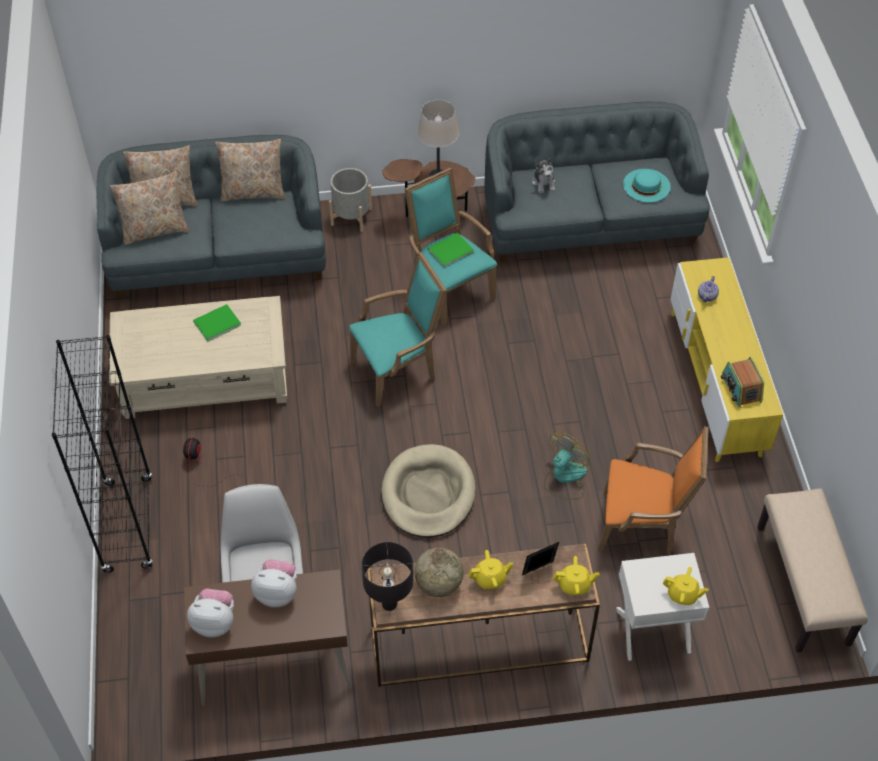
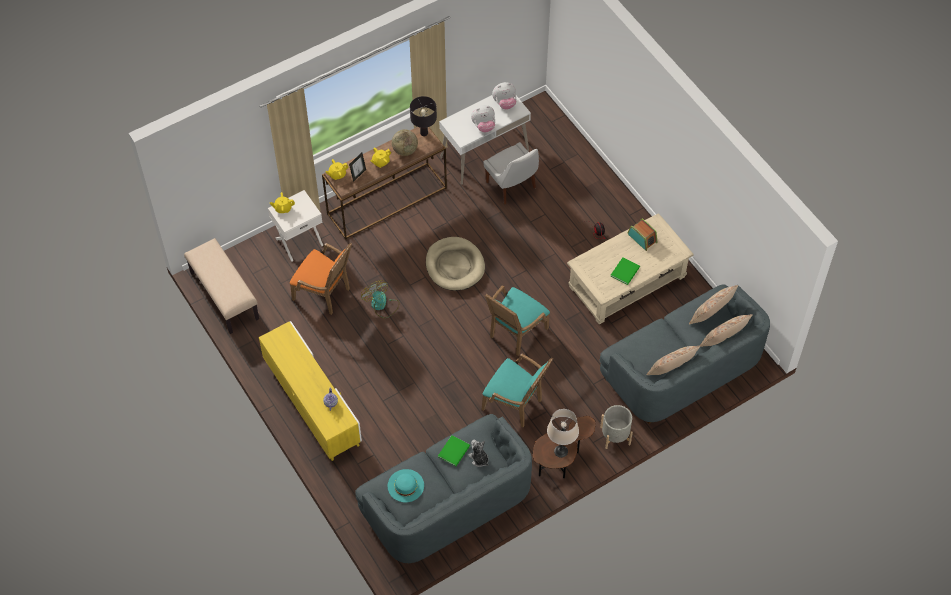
camera: 155 degrees right, 5 degrees up
(128, 525) = (606, 187): black bookcase -> none
(275, 664) = (484, 154): brown desk -> white desk
(449, 251) = (516, 383): green book -> green book (455, 451)
(564, 478) = (381, 305): fan -> fan turned 135 degrees clockwise
(642, 526) = (325, 294): orange armchair -> orange armchair turned 135 degrees counterclockwise
(740, 388) = (289, 344): radio -> radio (642, 238)

